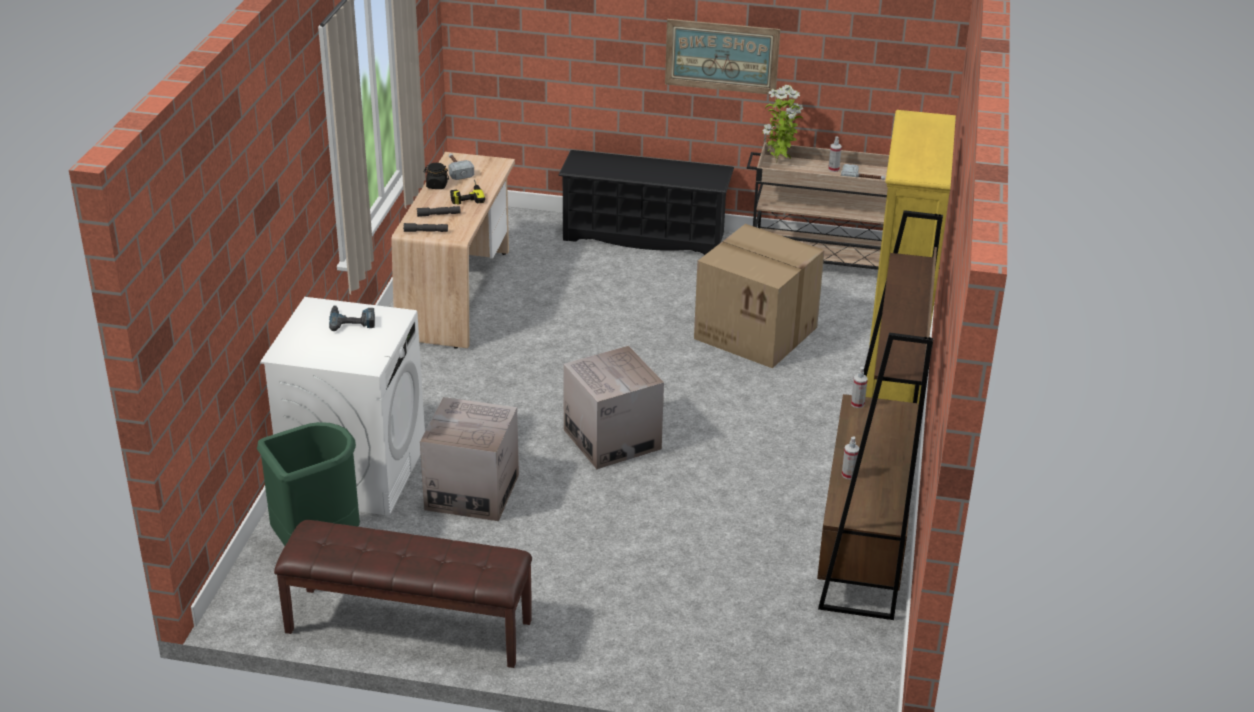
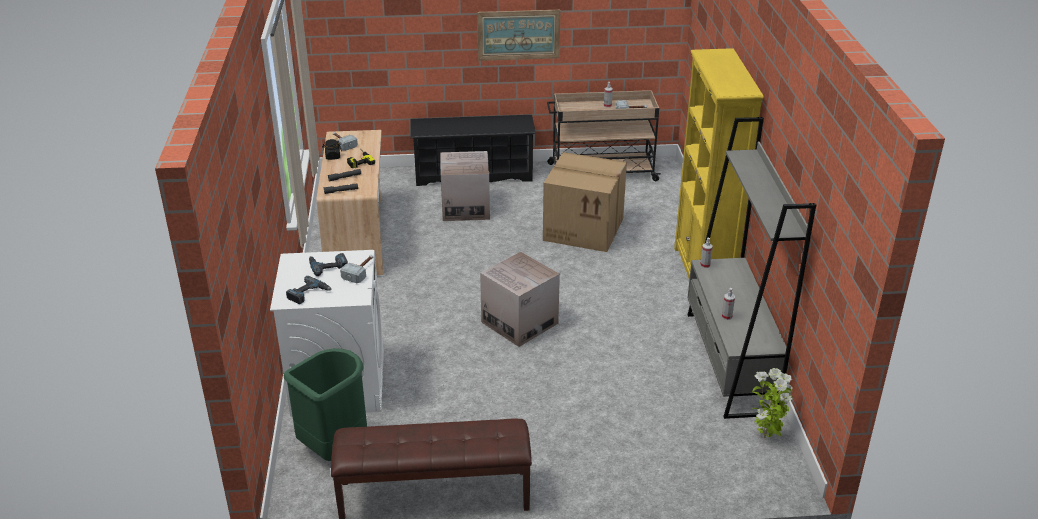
camera: 15 degrees left, 0 degrees up
(313, 350) = (308, 294): none -> power drill
(387, 334) = (361, 271): none -> hammer
(472, 492) = (435, 381): cardboard box -> cardboard box (465, 208)
(778, 163) = (567, 106): potted plant -> potted plant (765, 437)
(864, 540) = (730, 362): brown bookcase -> grey bookcase

